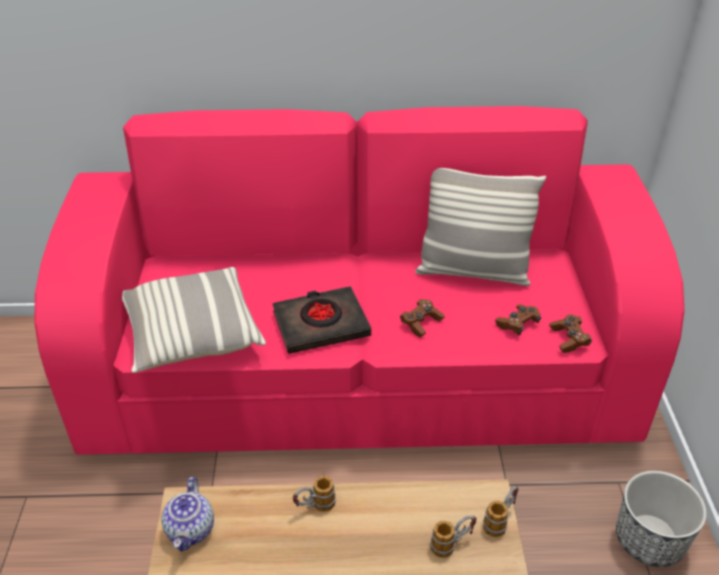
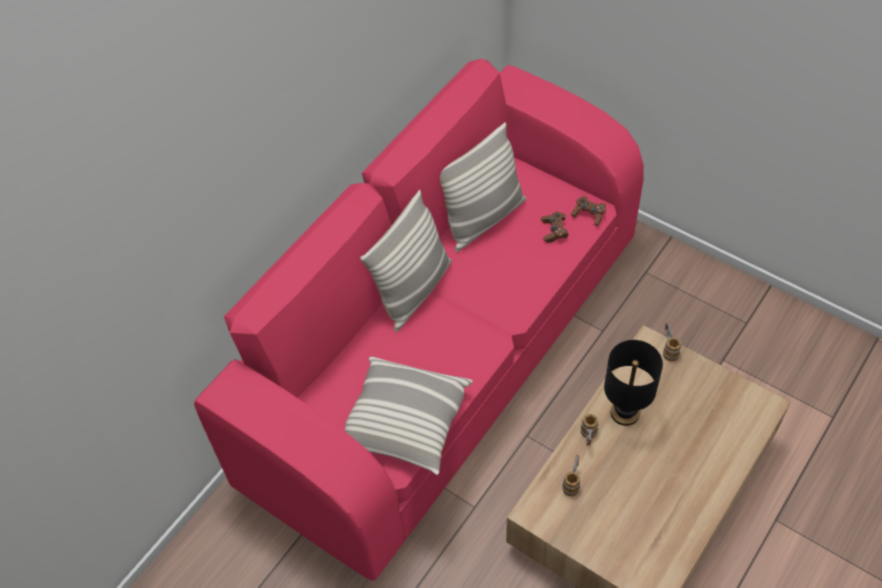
camera: 50 degrees left, 15 degrees up
(191, 530) = (555, 517): teapot -> none
(321, 324) = (462, 339): black book -> none
(344, 269) = (413, 291): none -> pillow
(377, 523) = (625, 412): none -> black table lamp
(421, 323) = (509, 281): brown game controller -> none
(452, 544) = (666, 383): mug -> mug (572, 481)
(649, 539) = (693, 288): planter -> none

